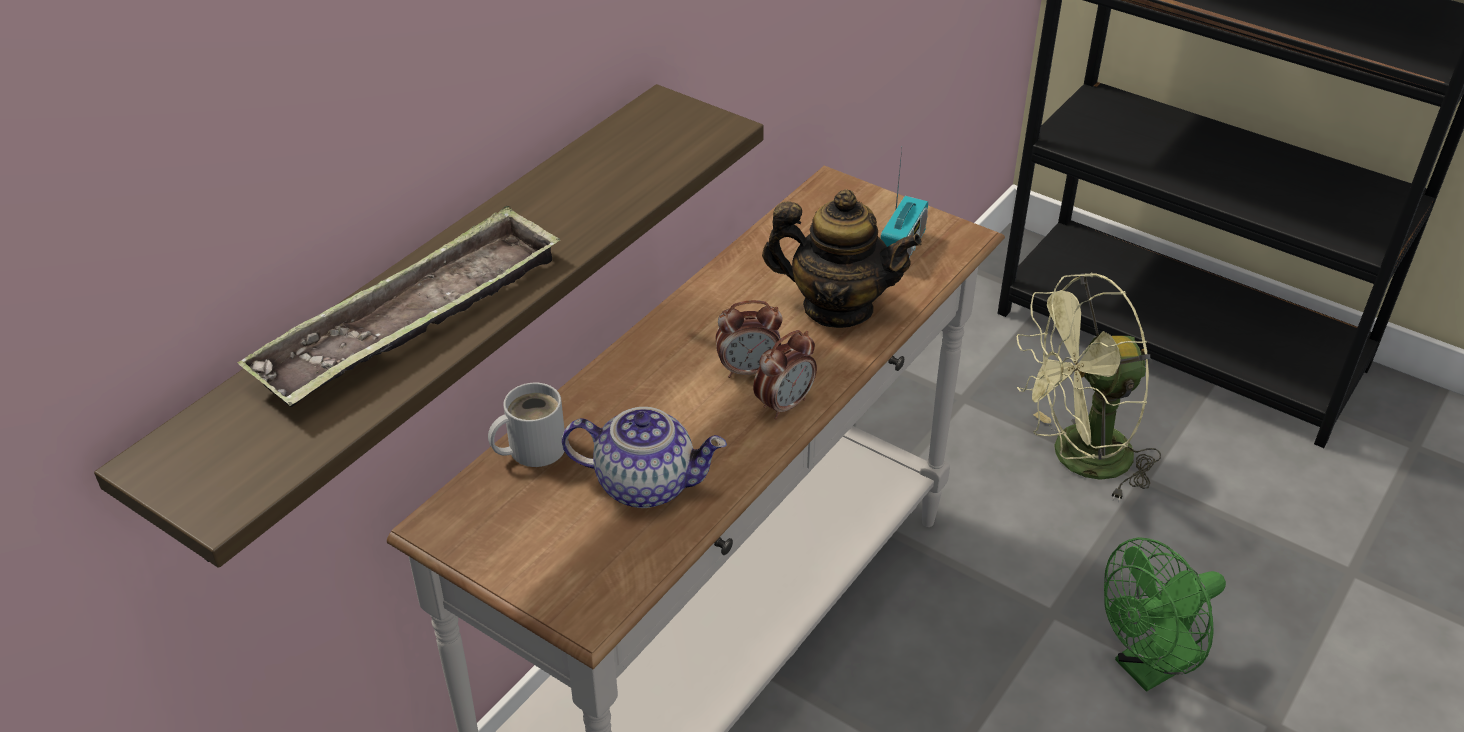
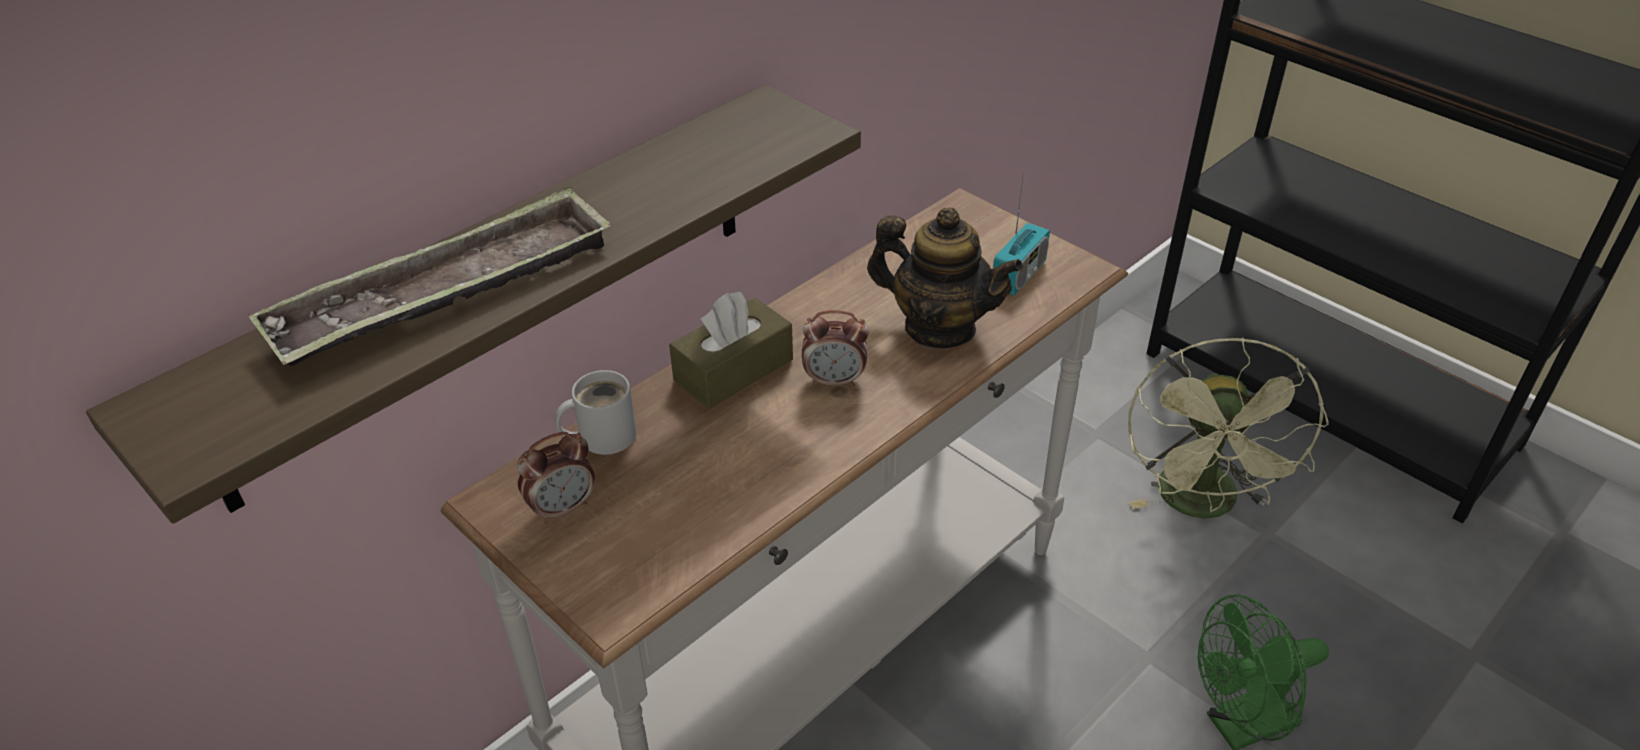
camera: 10 degrees right, 0 degrees up
(646, 370) = (733, 370): none -> brown tissue box
(647, 483) = (705, 483): teapot -> none
(784, 404) = (862, 419): alarm clock -> alarm clock (563, 508)
(1077, 459) = (1202, 505): green fan -> green fan turned 75 degrees counterclockwise

